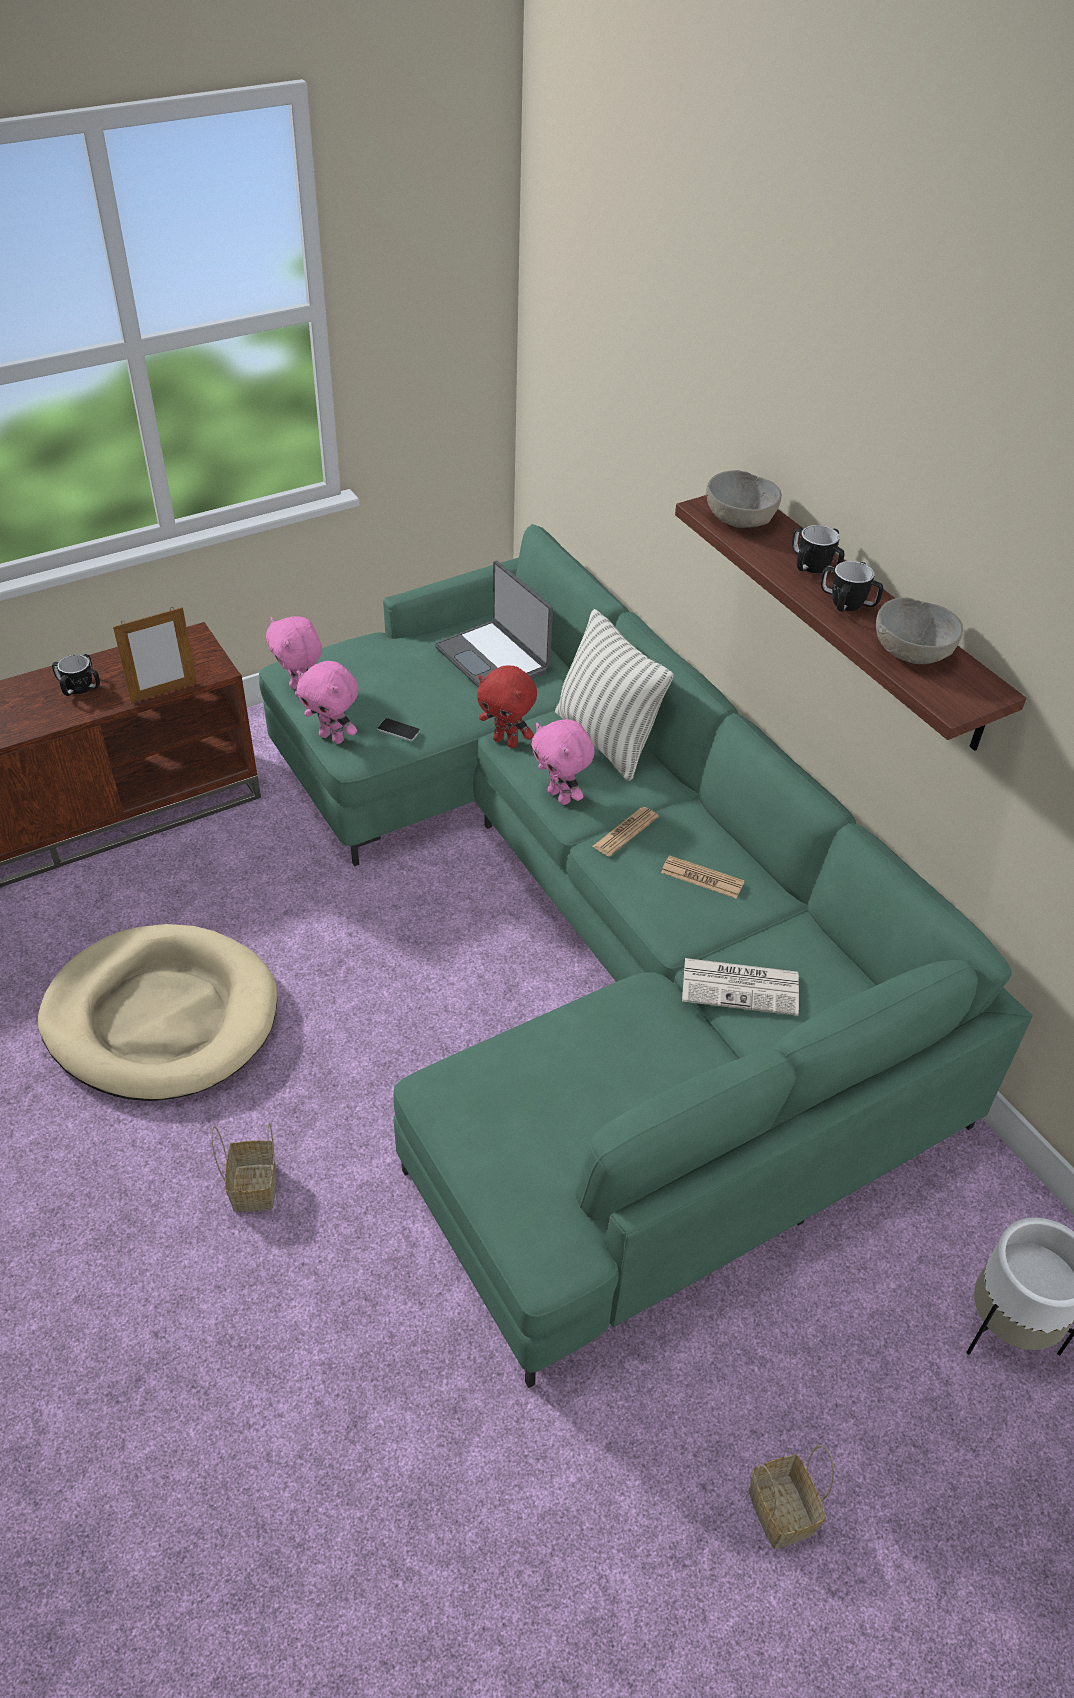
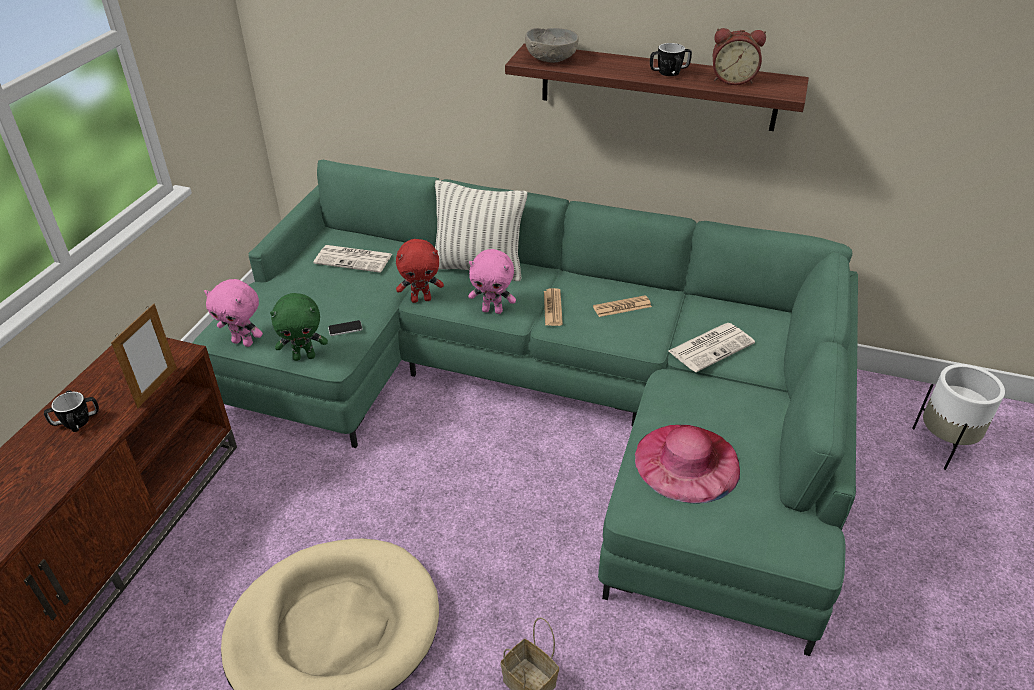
camera: 40 degrees left, 5 degrees down
(333, 737) = (304, 356): pink plush toy -> green plush toy
(494, 659) = (354, 259): laptop -> newspaper
(542, 1082) = (687, 462): none -> pink hat
(779, 1509) = (975, 607): basket -> none
(814, 566) = (625, 64): mug -> none
(912, 651) = (732, 79): grey bowl -> alarm clock

